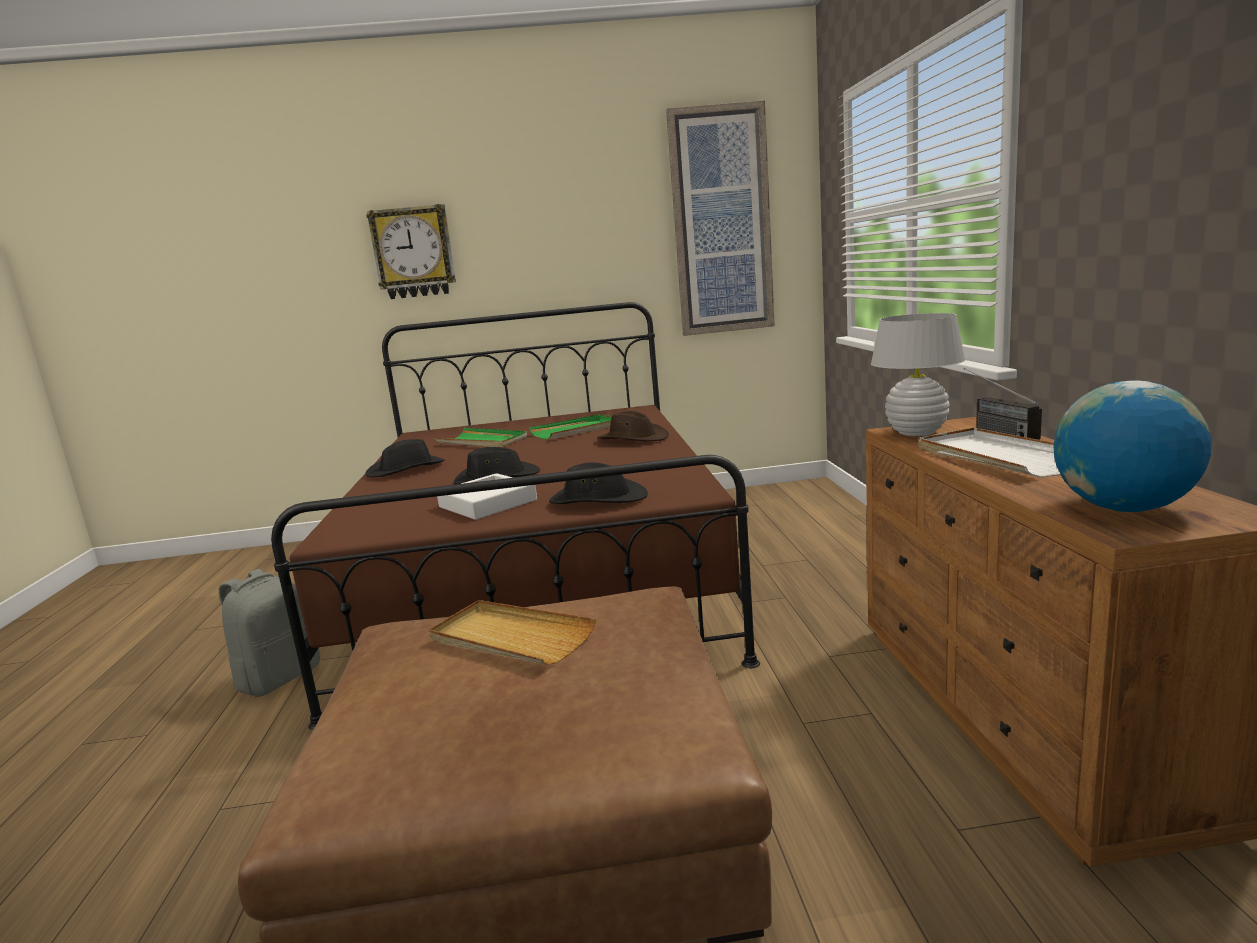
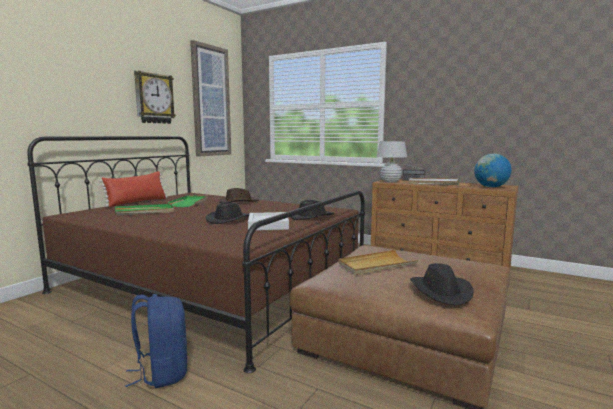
camera: 55 degrees left, 5 degrees down
(279, 678) = (162, 373): grey backpack -> blue backpack
(406, 469) = (147, 225): black hat -> black hat (441, 291)
(413, 252) = (49, 86): wall clock -> wall clock (154, 98)
(535, 419) = (137, 202): none -> red pillow

